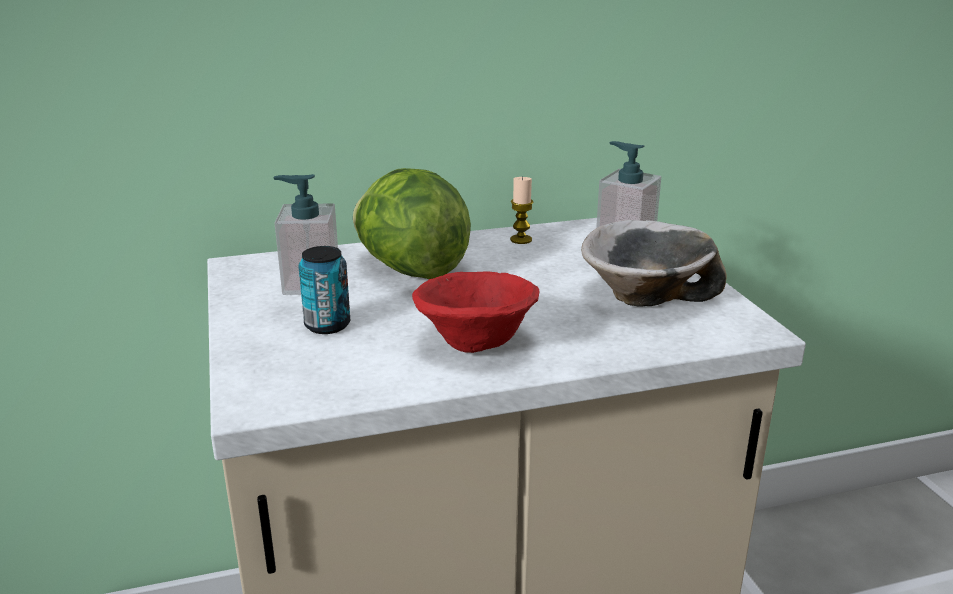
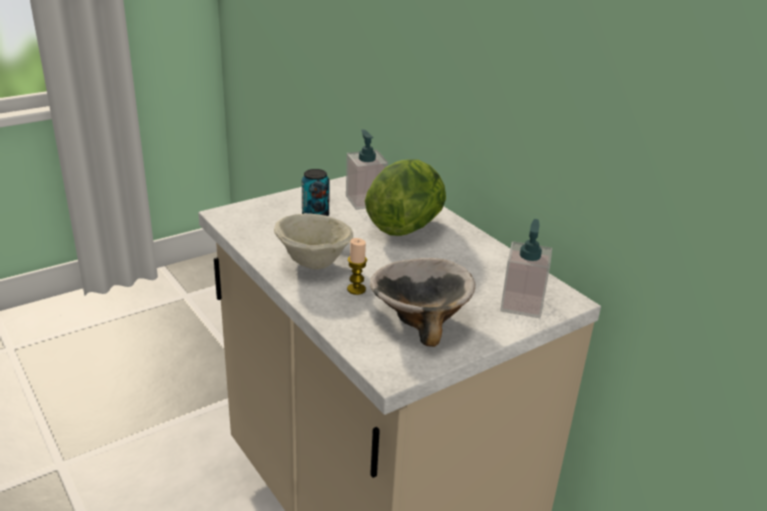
camera: 70 degrees right, 5 degrees up
(474, 345) = (312, 262): red bowl -> beige bowl
(521, 240) = (490, 258): candle -> candle (356, 289)

